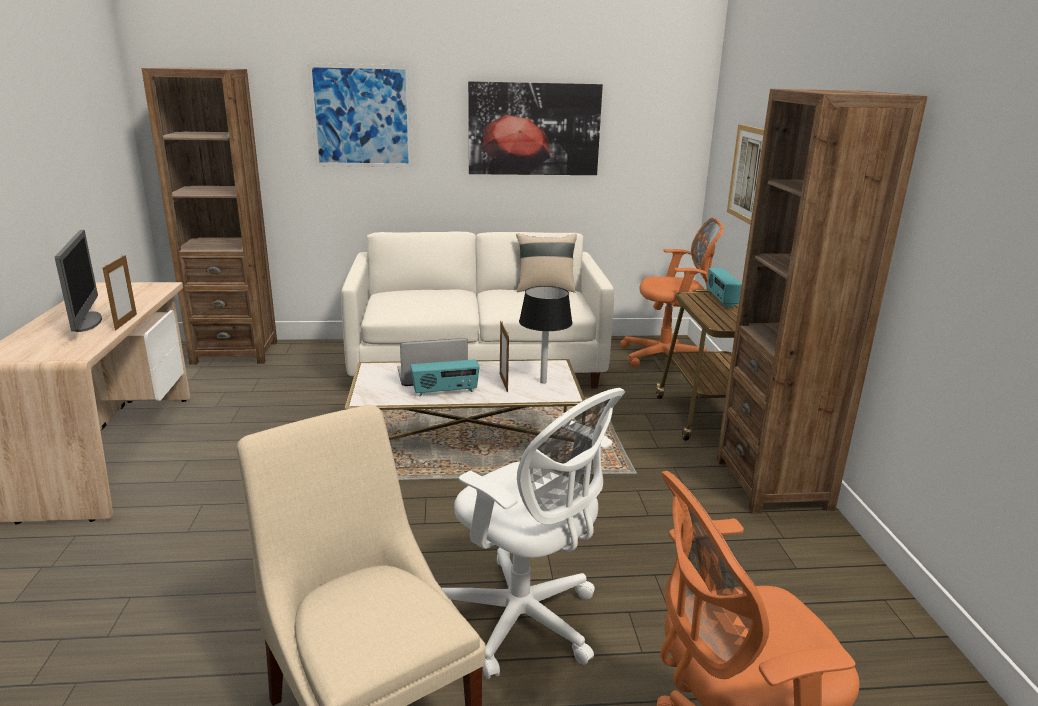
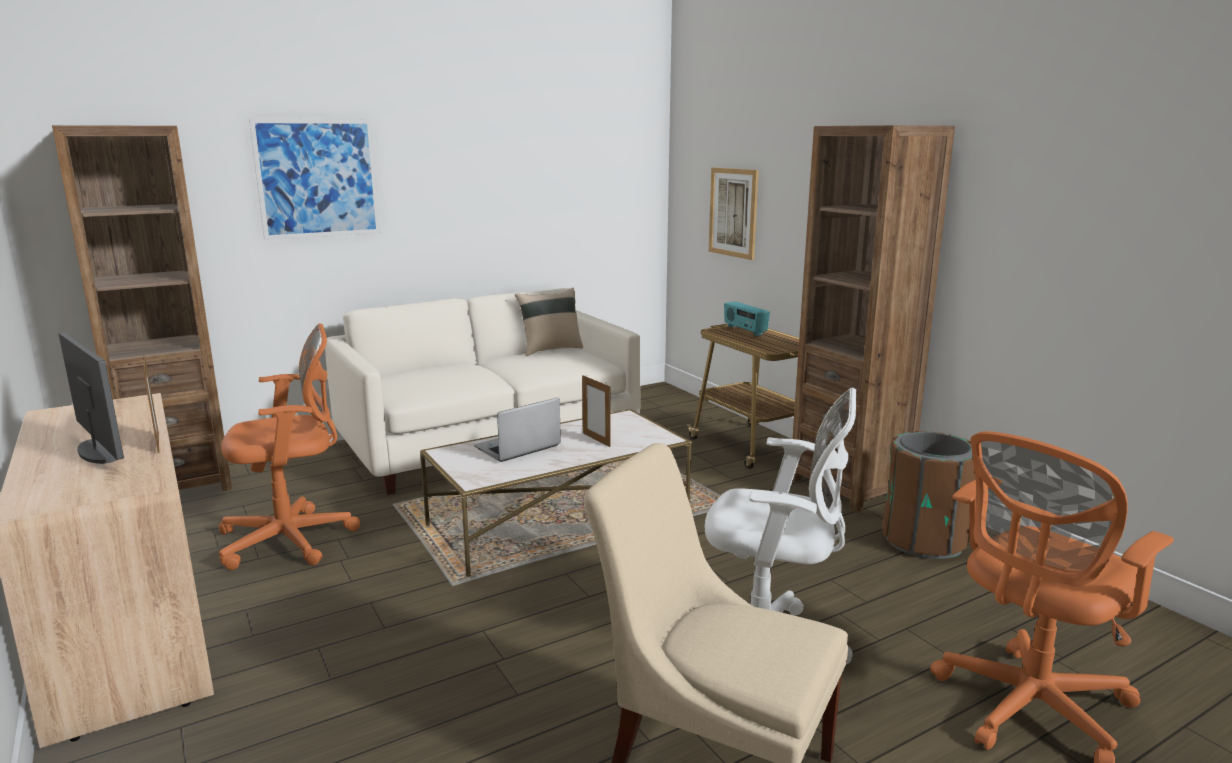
camera: 25 degrees left, 5 degrees down
(445, 392) = (549, 458): radio -> none
(534, 129) = (507, 184): picture -> none
(543, 382) = (632, 432): black table lamp -> none
(667, 358) = (667, 404): orange office chair -> orange office chair (293, 539)
(797, 564) = (924, 541): none -> brown trash can

